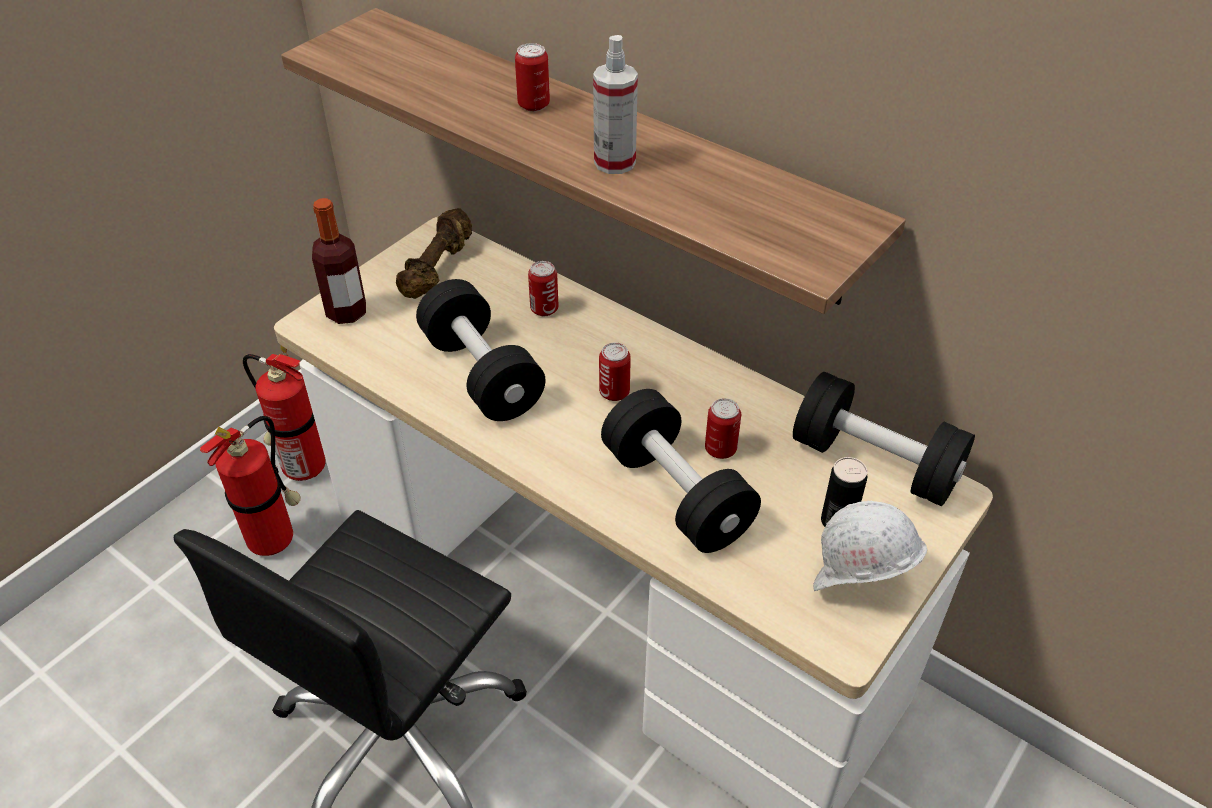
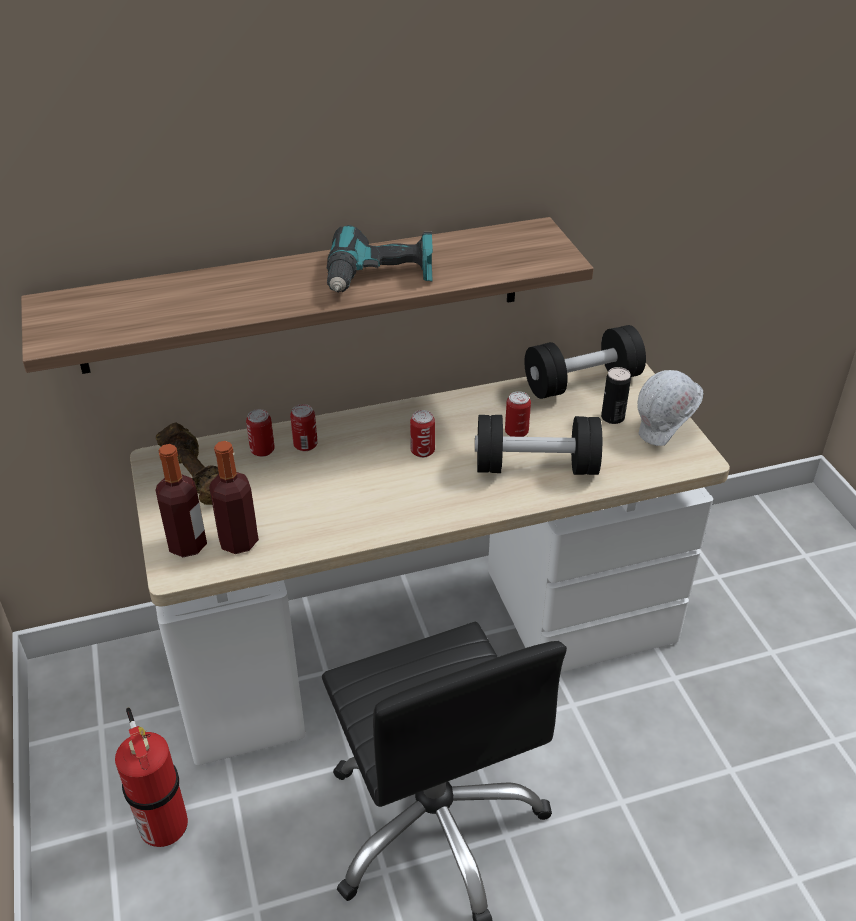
camera: 55 degrees left, 5 degrees down
(300, 467) = (102, 771): fire extinguisher -> none
(375, 339) = (239, 541): none -> bottle
(482, 374) = (339, 502): black dumbbell -> none
(533, 105) = (269, 280): can -> can (262, 450)
(614, 162) = (380, 278): spray bottle -> power drill

